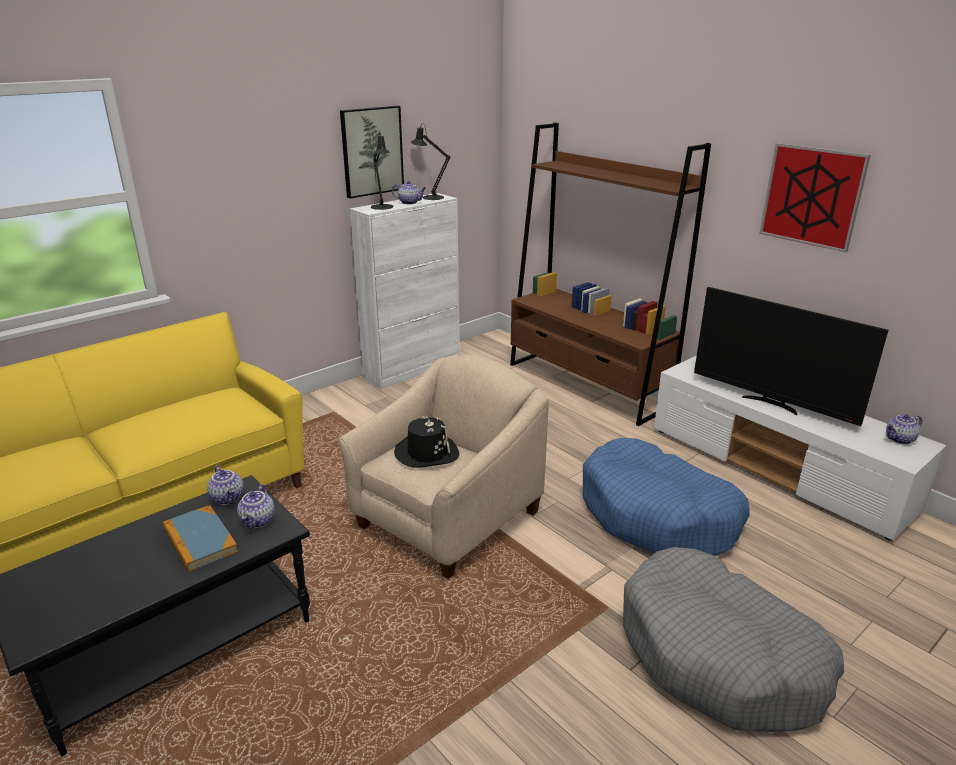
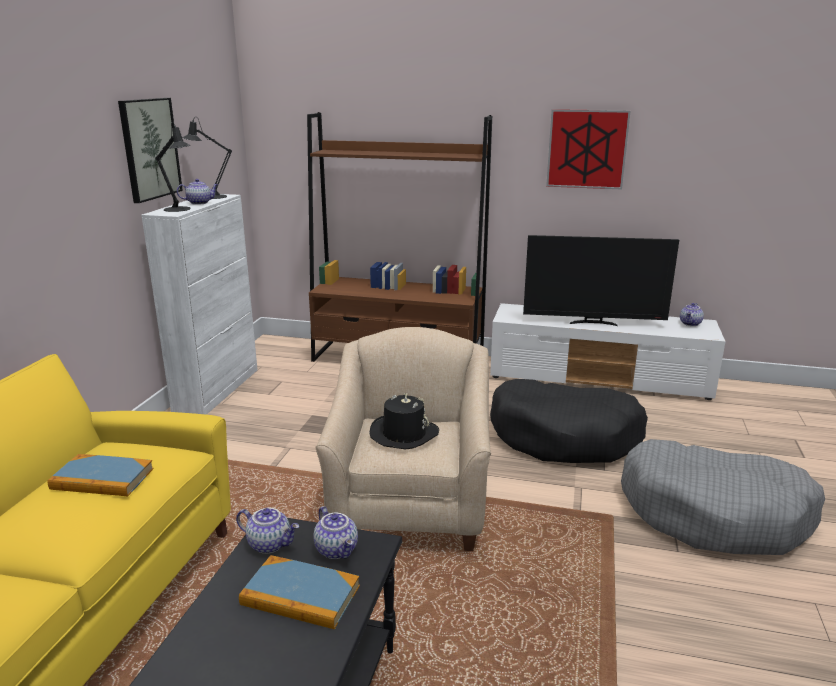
camera: 35 degrees left, 5 degrees down
(191, 413) = (102, 479): none -> book
(658, 515) = (564, 437): blue dog bed -> black dog bed

